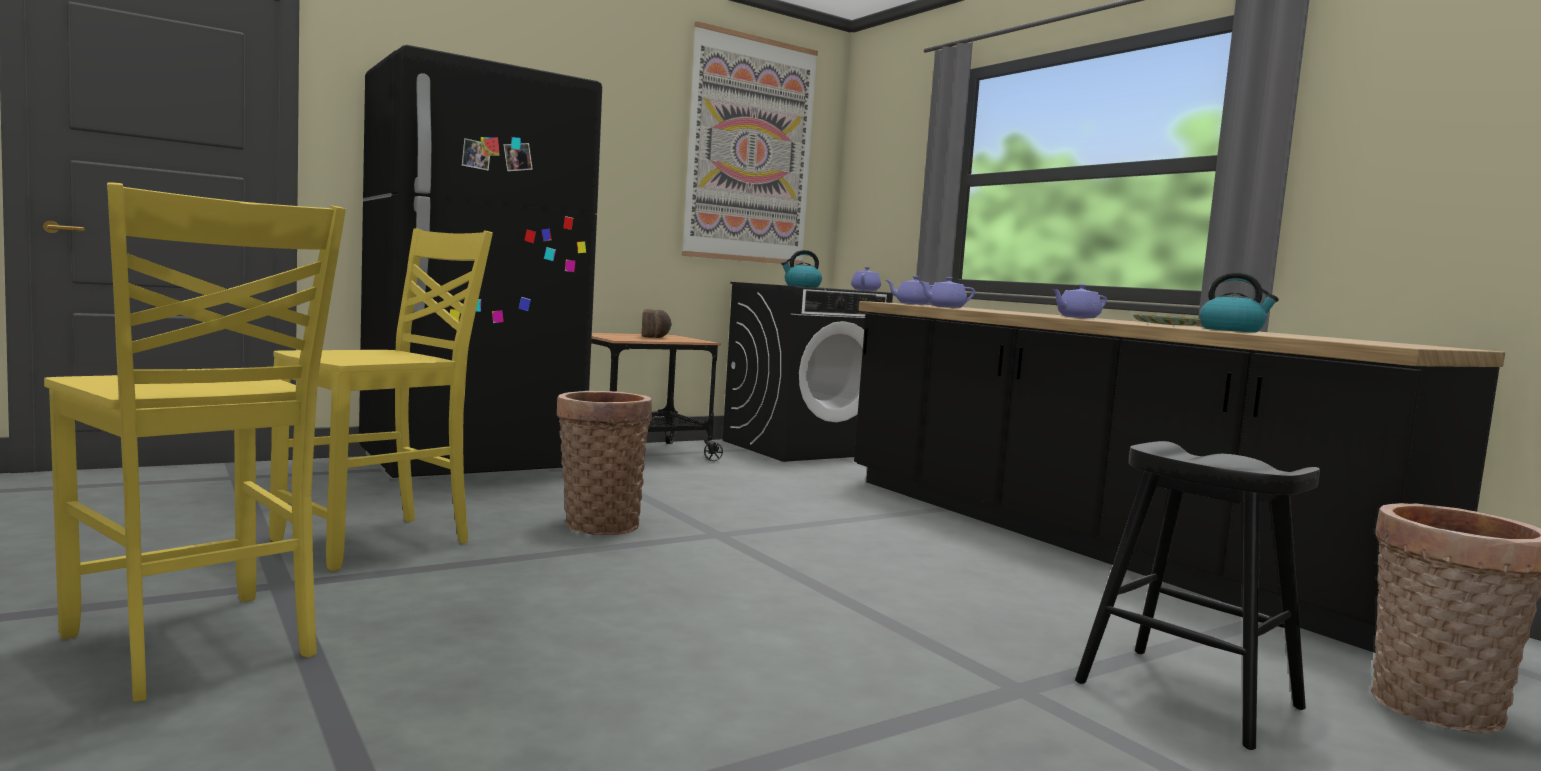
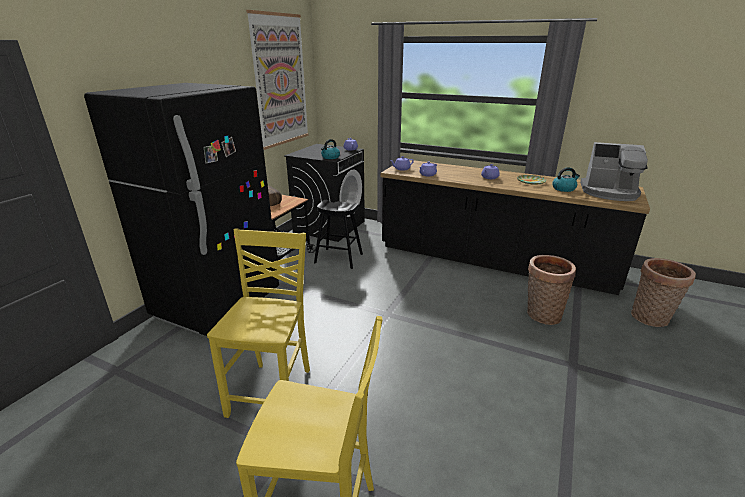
camera: 30 degrees left, 20 degrees up
(599, 524) = (337, 328): basket -> basket (541, 315)
(1188, 695) = (605, 343): black stool -> black stool (339, 258)
(1357, 340) = (609, 192): none -> coffee machine

